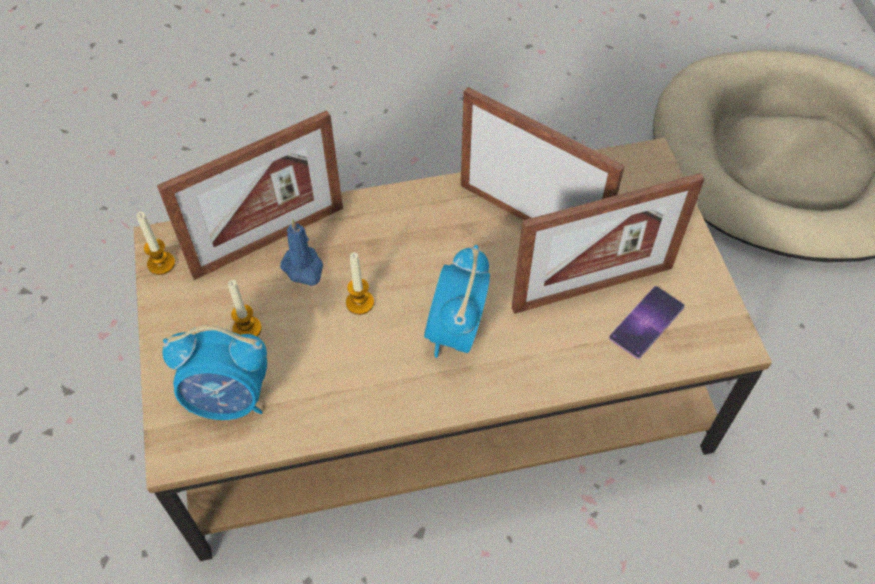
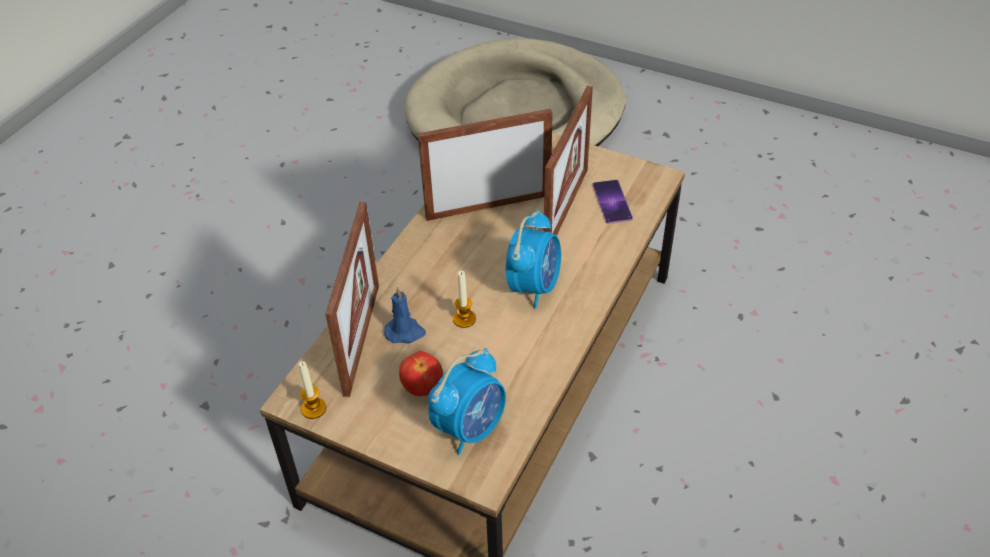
camera: 50 degrees left, 10 degrees down
(247, 329) = (423, 388): candle -> apple
(455, 332) = (534, 286): alarm clock -> alarm clock turned 120 degrees counterclockwise

